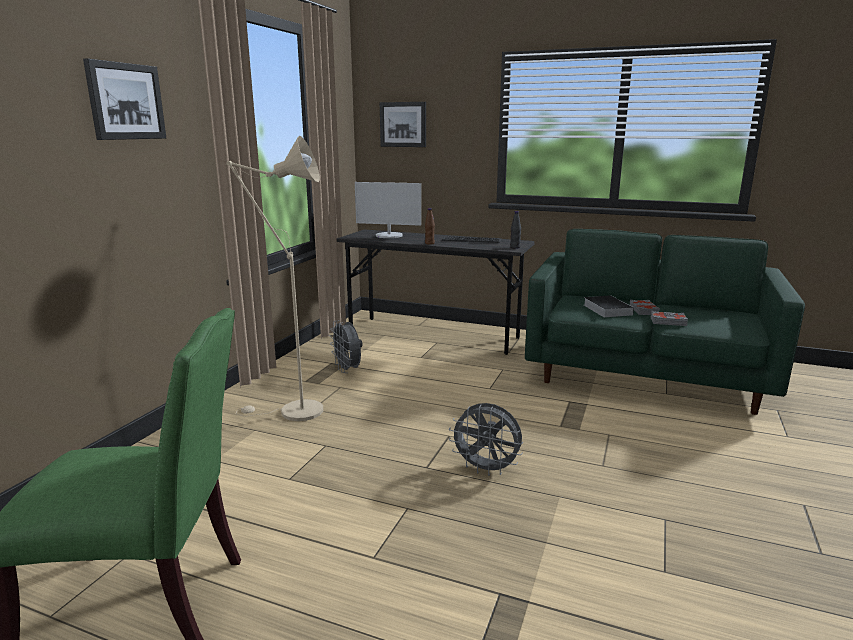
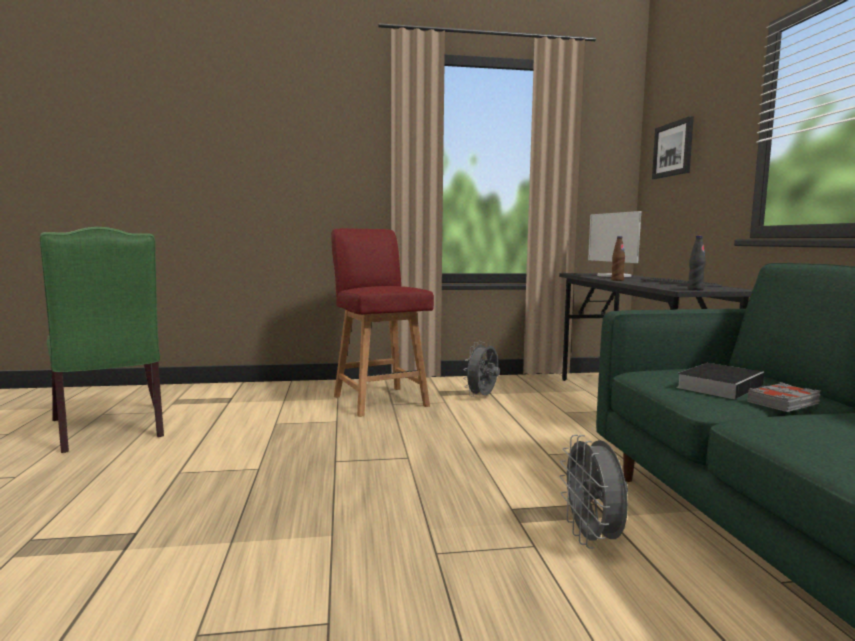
camera: 60 degrees right, 10 degrees down
(125, 101) = (322, 134): picture -> none
(293, 412) = (379, 400): beige floor lamp -> red chair
(486, 469) = (356, 486): grey fan -> grey fan (592, 539)
(668, 321) = (765, 419): grey book -> none

